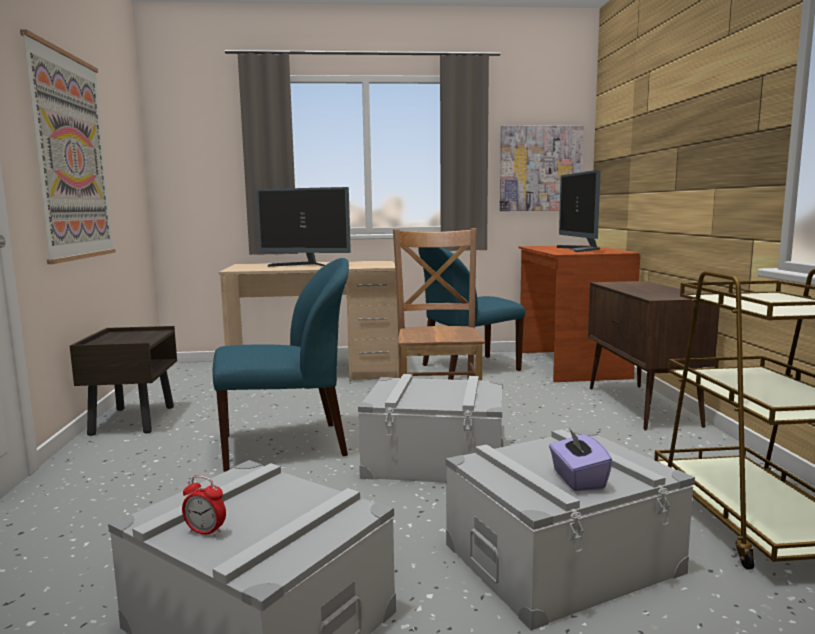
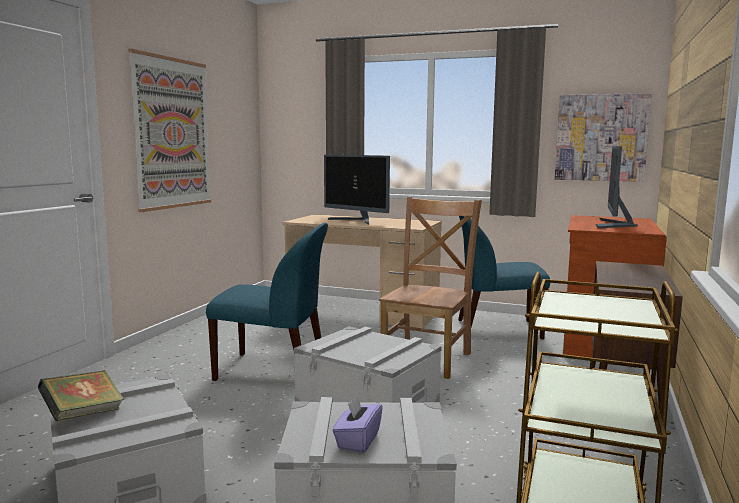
camera: 25 degrees right, 0 degrees up
(133, 420) = (199, 331): brown nightstand -> none
(205, 532) = (83, 415): alarm clock -> book

